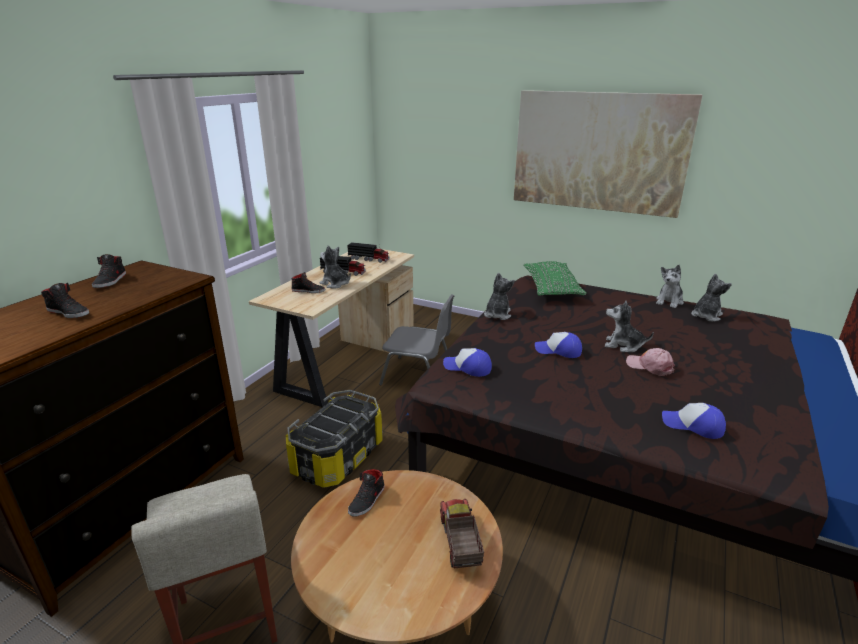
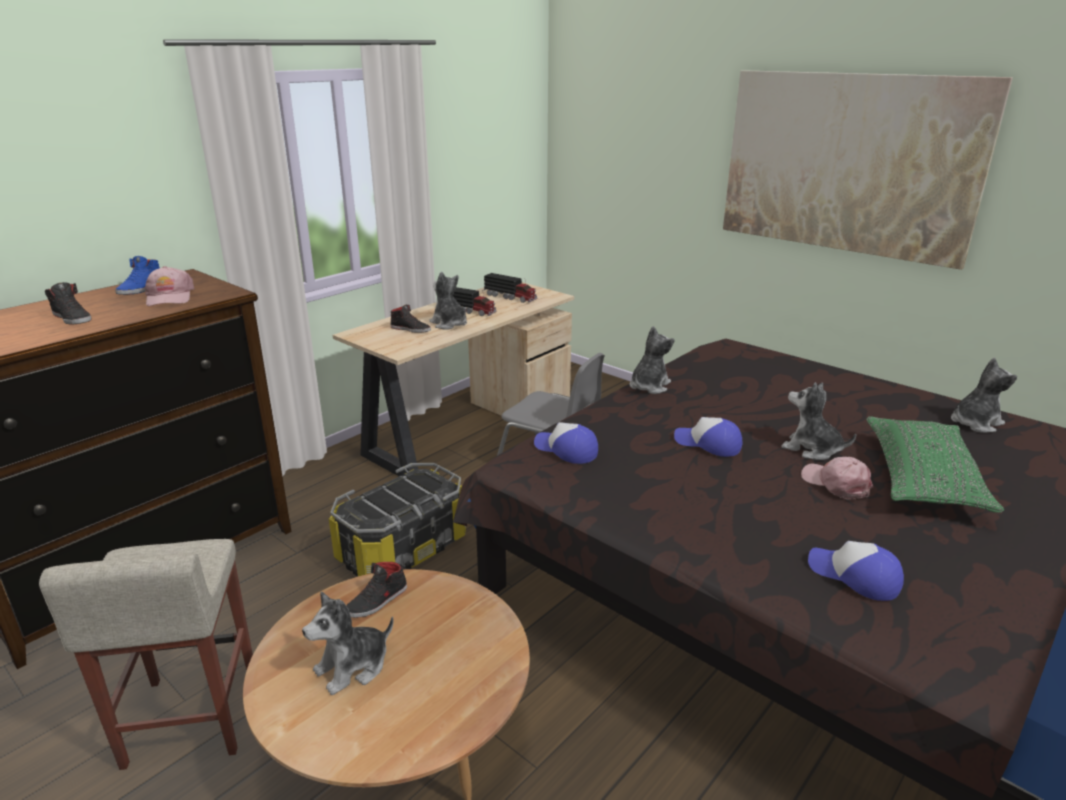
camera: 15 degrees right, 0 degrees up
(110, 281) = (142, 288): black shoe -> blue shoe
(142, 286) = (170, 297): none -> pink cap
(459, 543) = (465, 677): toy truck -> none
(551, 288) = (749, 359): green pillow -> green pillow (922, 479)
(669, 301) = (926, 396): plush toy -> plush toy (353, 667)

